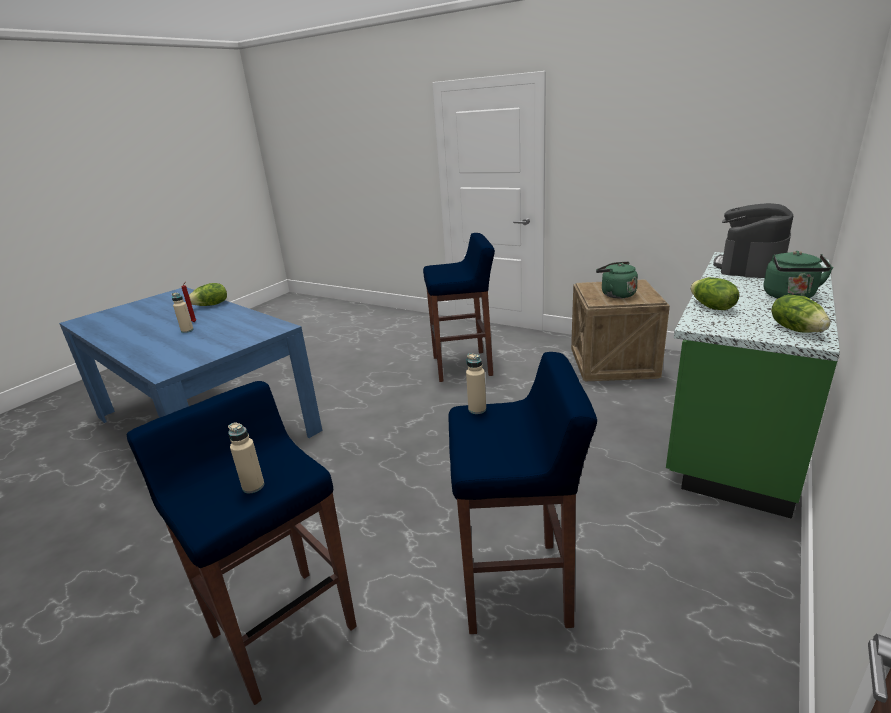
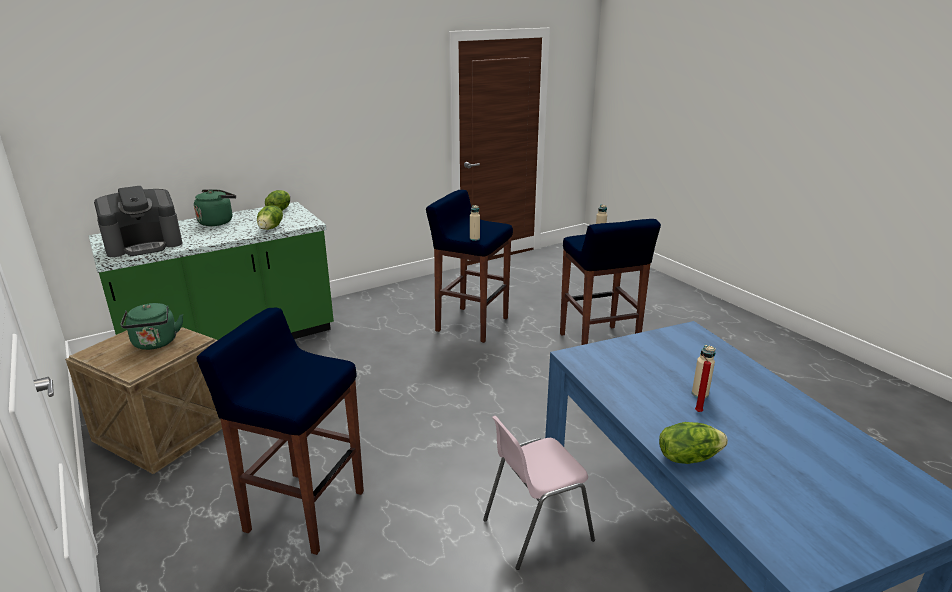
camera: 155 degrees left, 0 degrees up
(317, 401) = (535, 529): none -> pink chair

